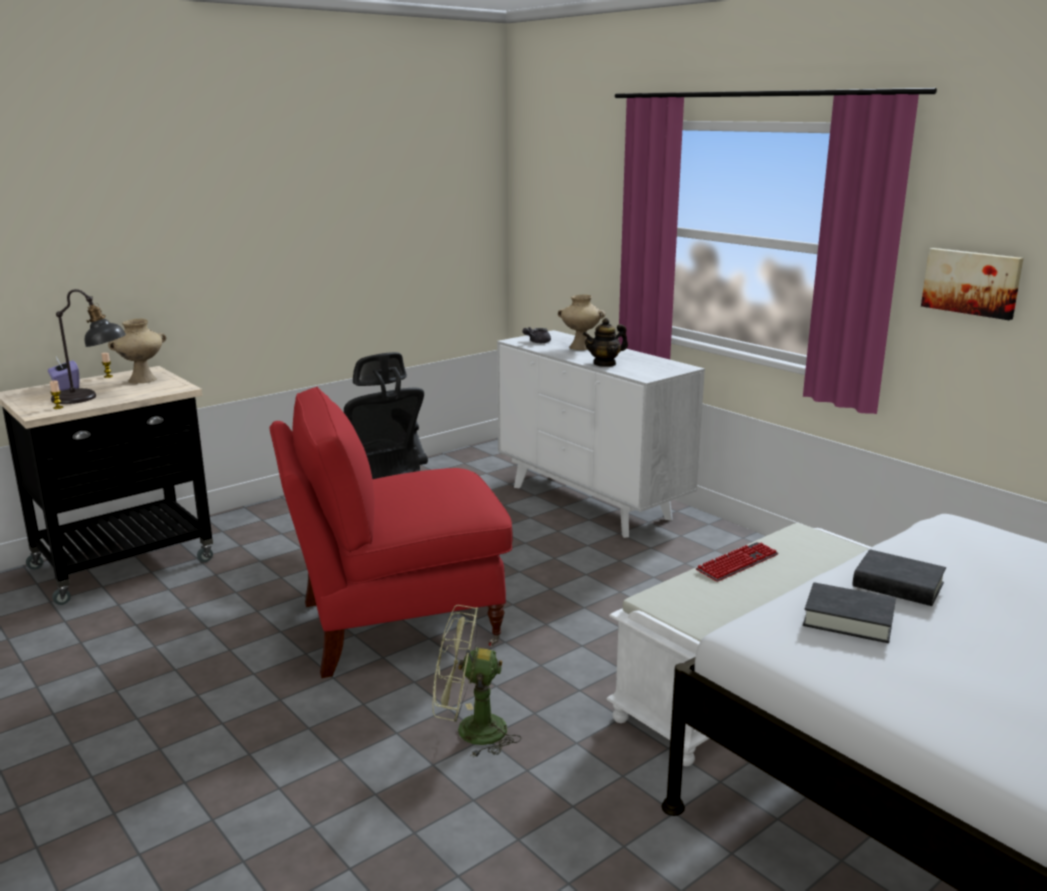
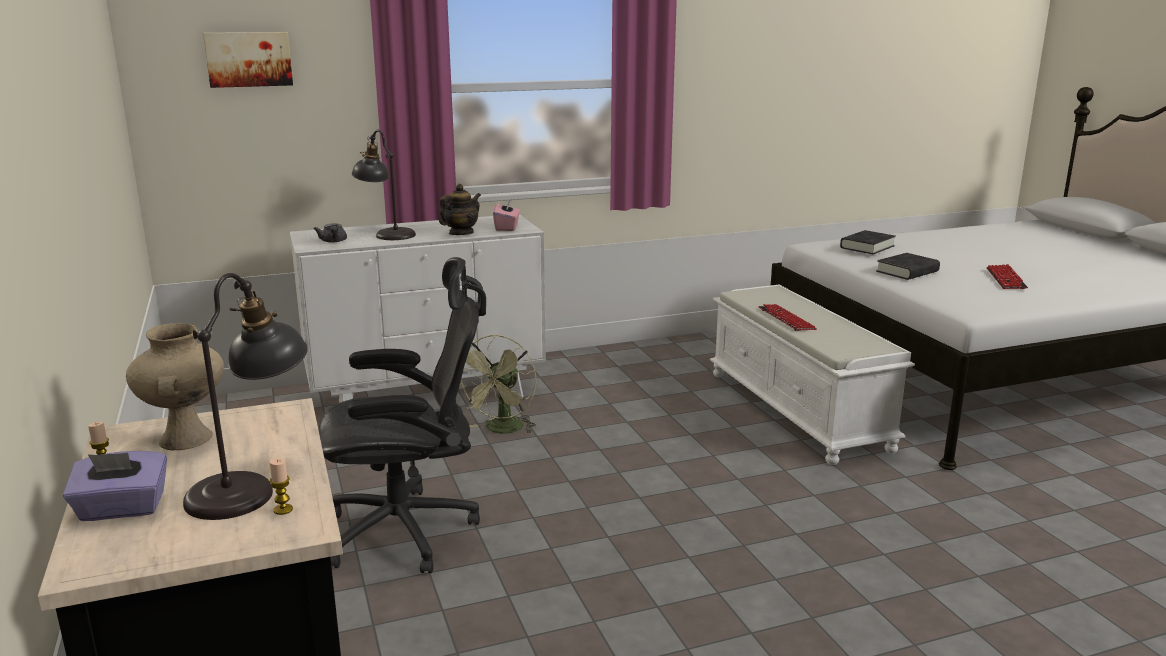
camera: 70 degrees left, 0 degrees up
(395, 624) = (622, 540): red armchair -> none
(470, 731) = (836, 528): green fan -> green fan (502, 430)
(579, 347) = (385, 232): beige vase -> grey table lamp
(605, 364) = (461, 233): teapot -> teapot turned 135 degrees counterclockwise
(644, 372) = (507, 227): none -> pink tissue box
(848, 619) = (955, 289): black book -> black book (867, 247)
(966, 661) = (1005, 279): none -> keyboard
(972, 282) = (714, 90): picture -> picture (249, 59)

